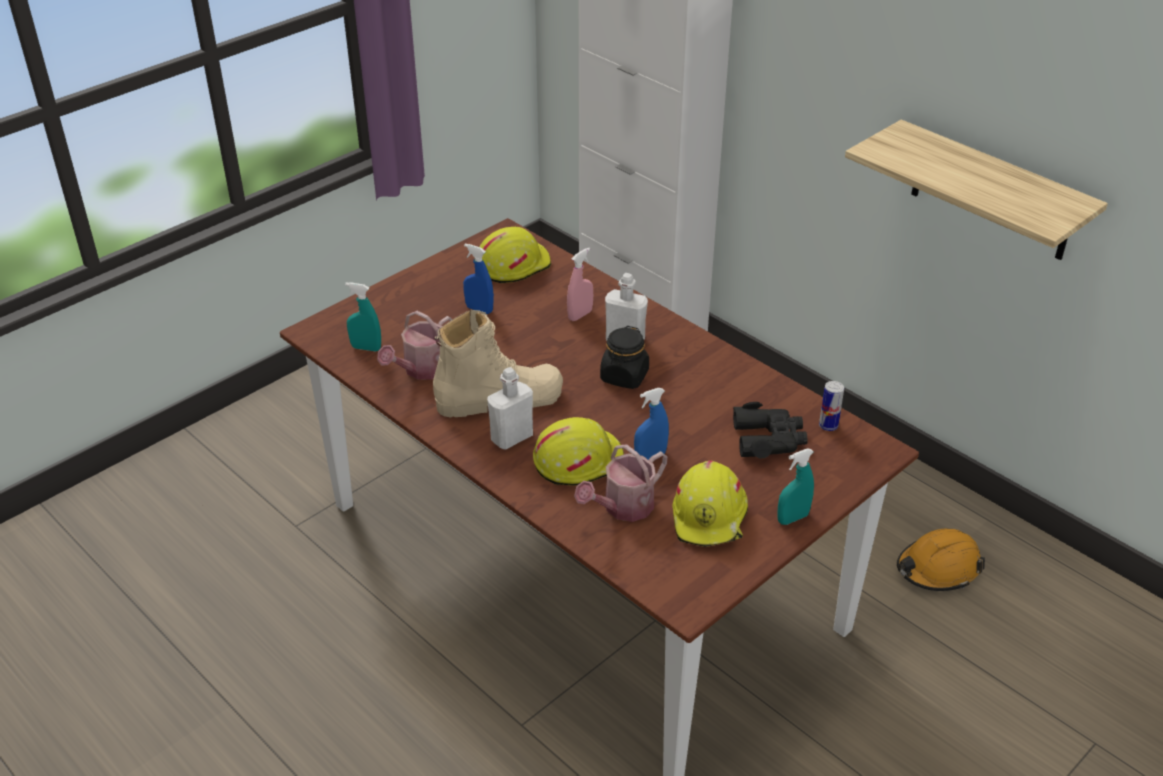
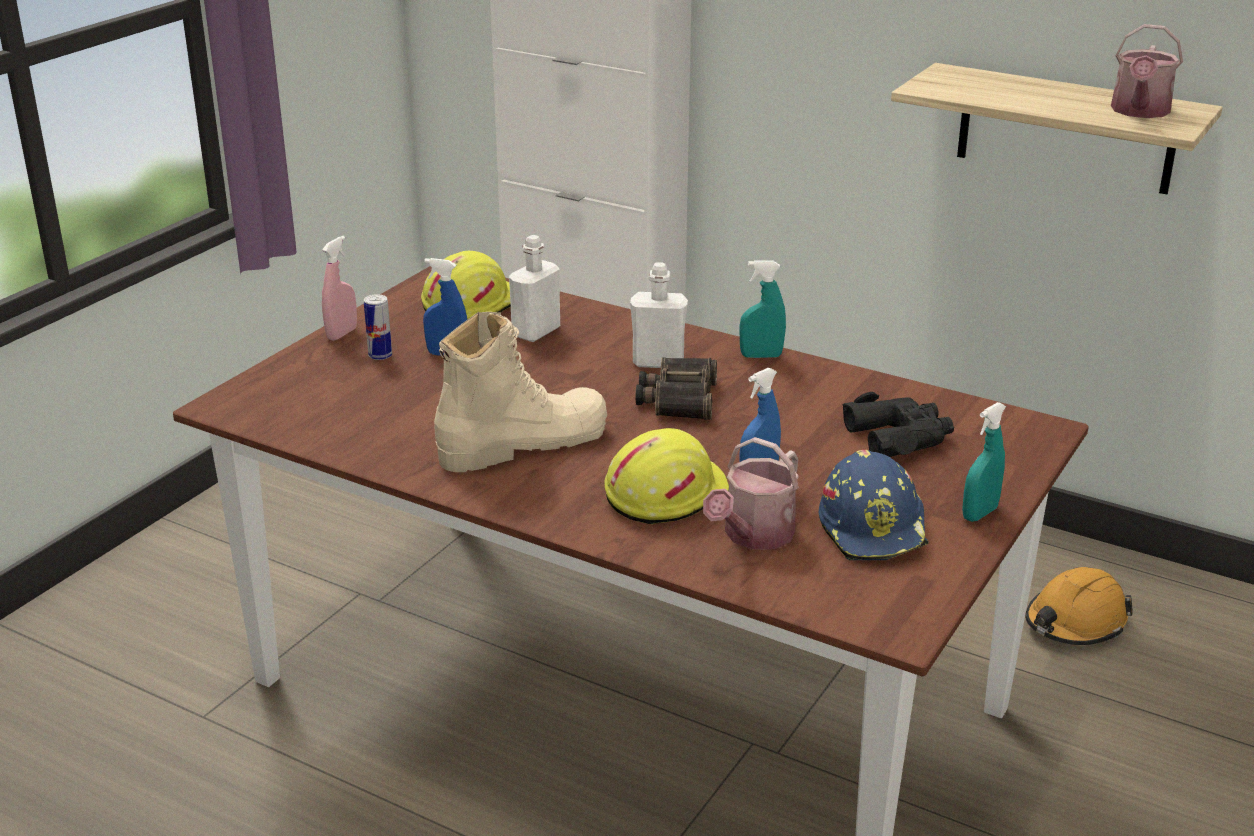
camera: 15 degrees left, 10 degrees down
(366, 348) = (308, 413): turquoise spray bottle -> turquoise spray bottle (761, 356)
(421, 370) = (398, 427): watering can -> watering can (1139, 112)
(512, 437) = (561, 482): white bottle -> white bottle (536, 332)
(580, 315) = (585, 344): pink spray bottle -> pink spray bottle (342, 334)
(624, 376) = (678, 398): black jar -> binoculars
(710, 517) = (874, 528): yellow hard hat -> blue hard hat
(828, 425) = (964, 413): can -> can (380, 356)

